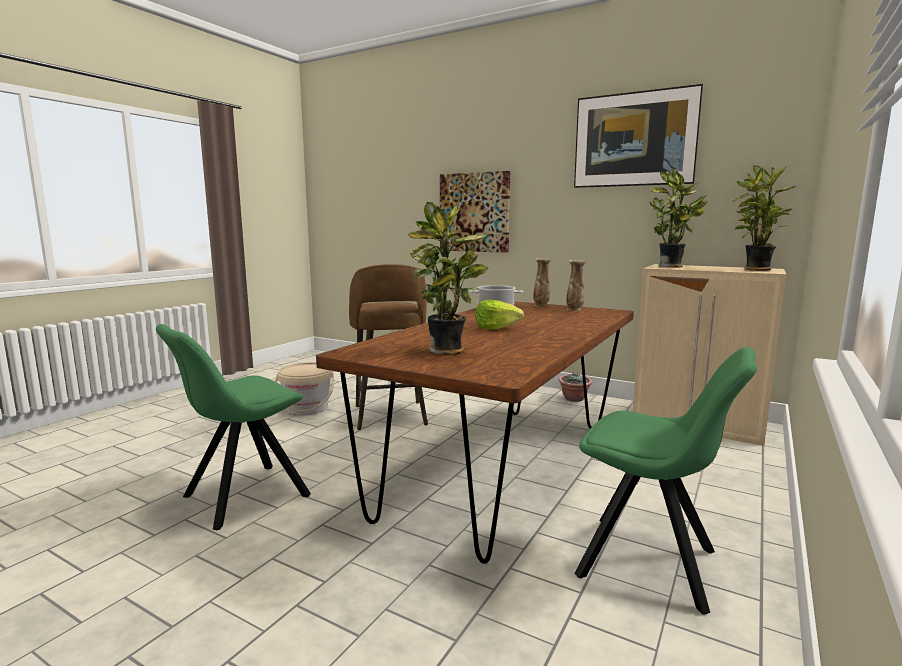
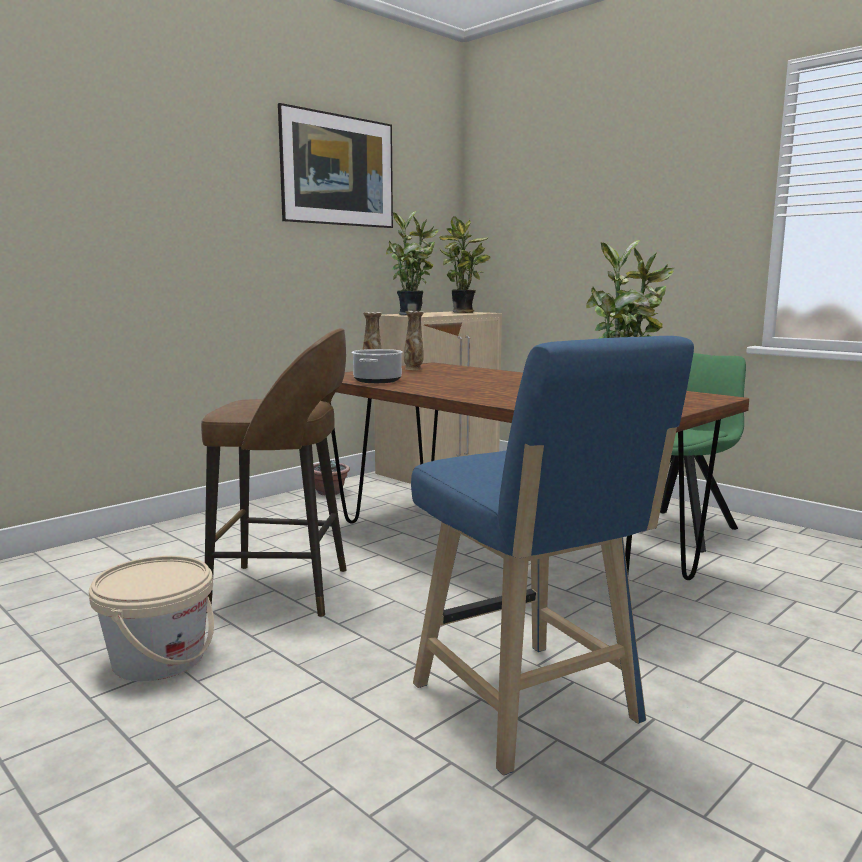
camera: 75 degrees left, 0 degrees up
(245, 496) = (532, 709): green chair -> blue stool
(474, 212) = (137, 248): picture -> none
(496, 328) = (503, 387): lettuce -> none

